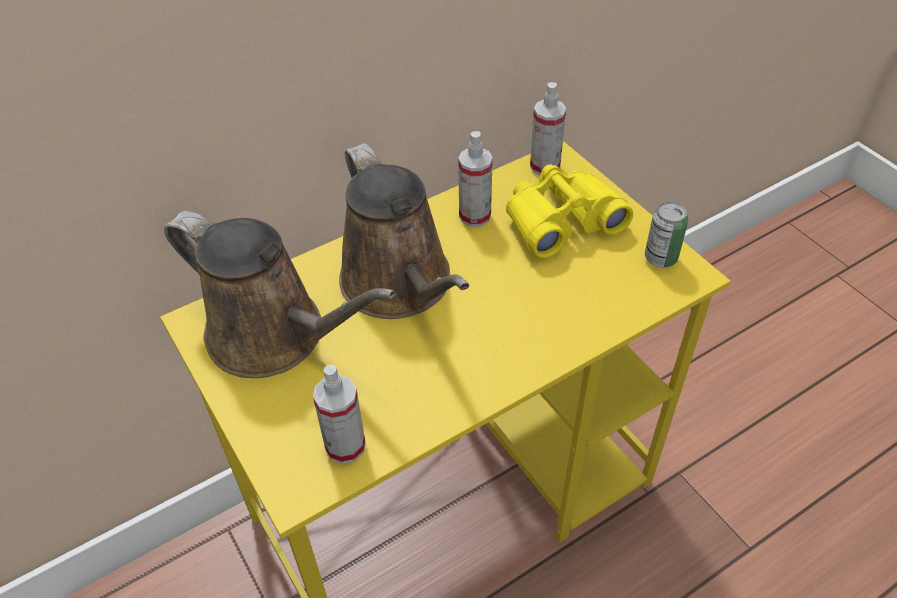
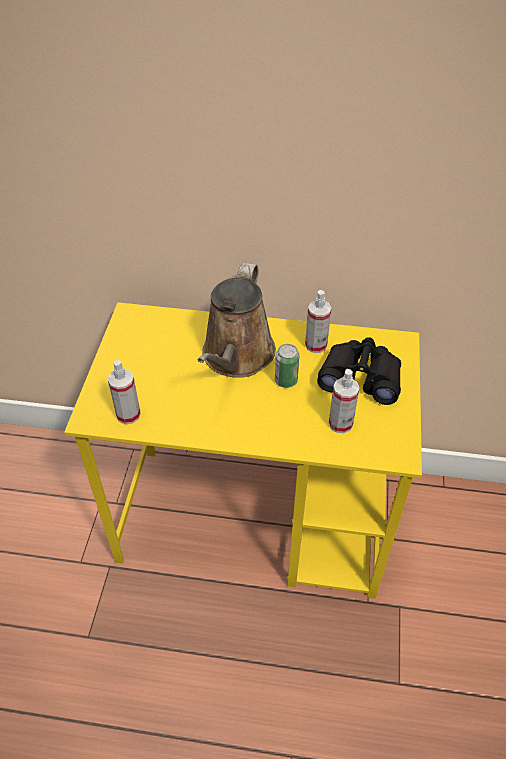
camera: 40 degrees right, 0 degrees up
(275, 336) = (153, 343): brown watering can -> none
(545, 166) = (388, 341): spray bottle -> spray bottle (340, 423)
(561, 221) = (361, 377): yellow binoculars -> black binoculars
(660, 258) = (394, 434): can -> can (286, 380)

